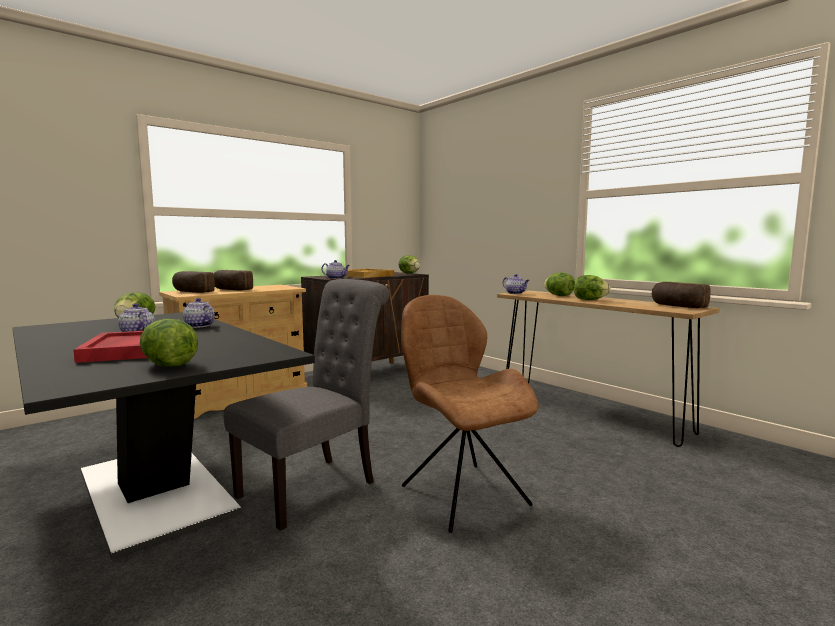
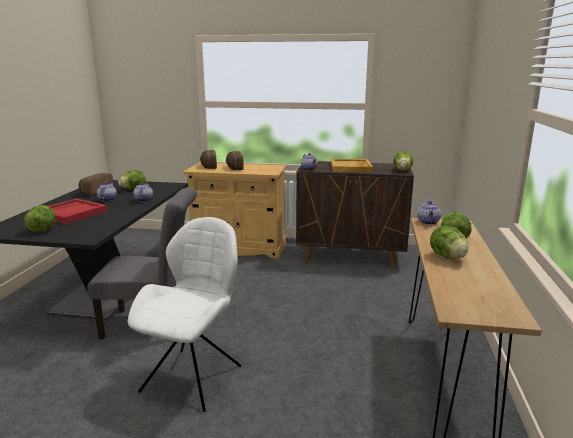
camera: 50 degrees right, 10 degrees up
(461, 493) = (194, 376): brown chair -> white chair
(677, 306) = (496, 304): bread -> bread (95, 191)

